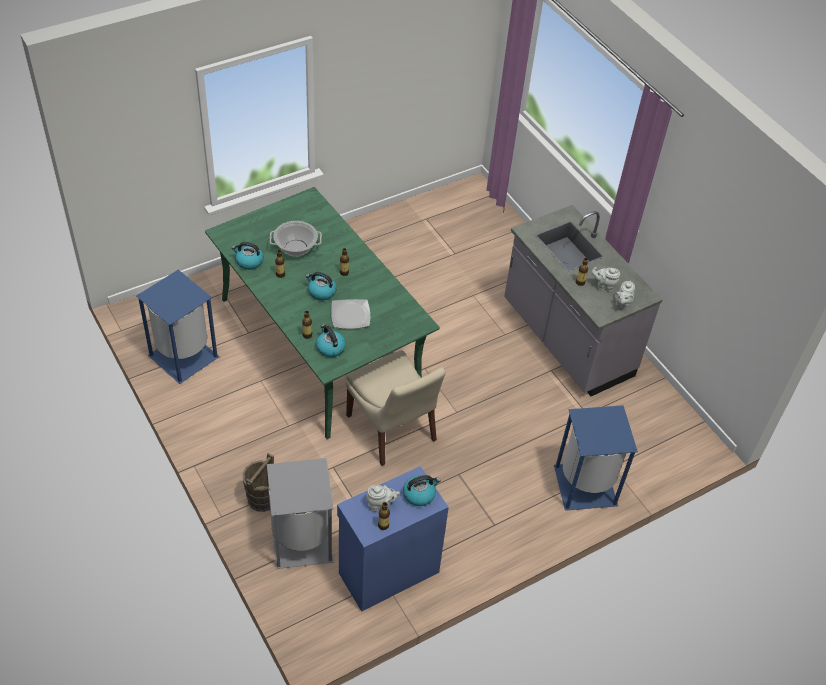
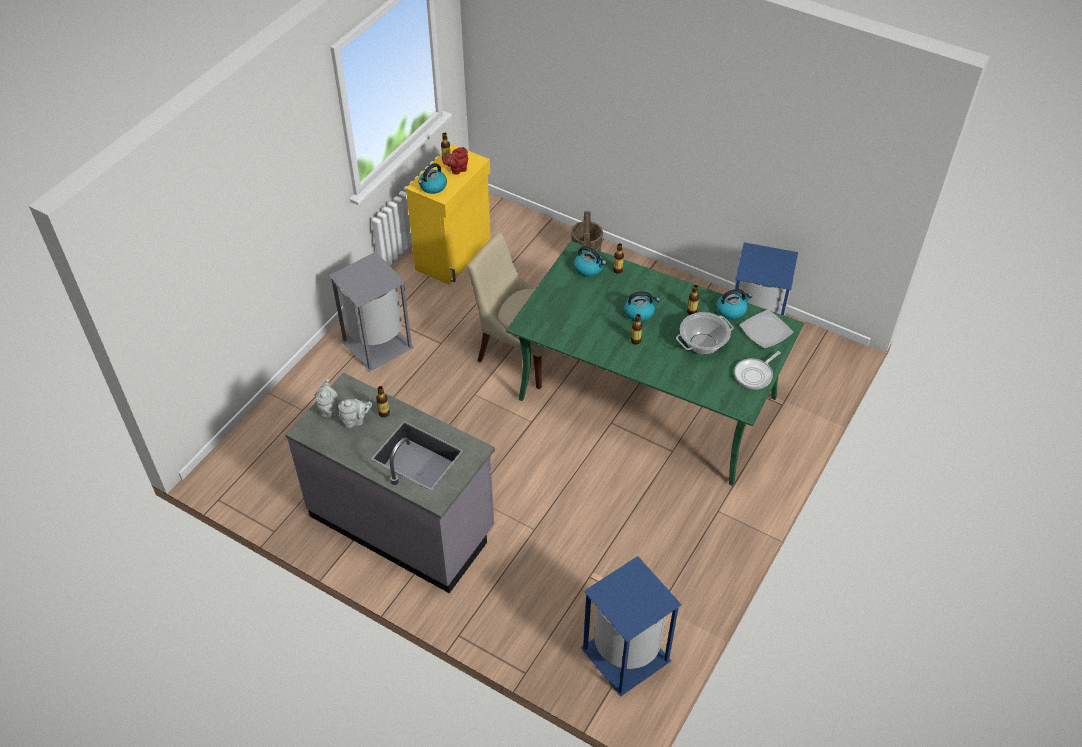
camera: 155 degrees right, 0 degrees up
(280, 212) = (755, 374): none -> frying pan
(300, 540) = (534, 247): grey trash can -> grey trash can (379, 344)
(351, 315) = (594, 303): plate -> plate (765, 331)
(380, 505) = (457, 170): grey teapot -> red teapot
(387, 571) = (454, 254): blue cabinet -> yellow cabinet
(586, 486) = (320, 382): blue trash can -> blue trash can (624, 654)

